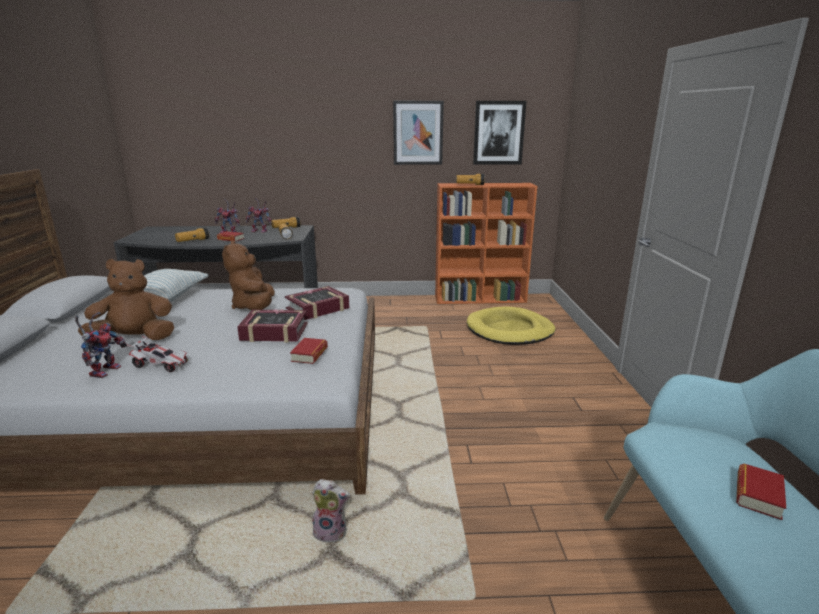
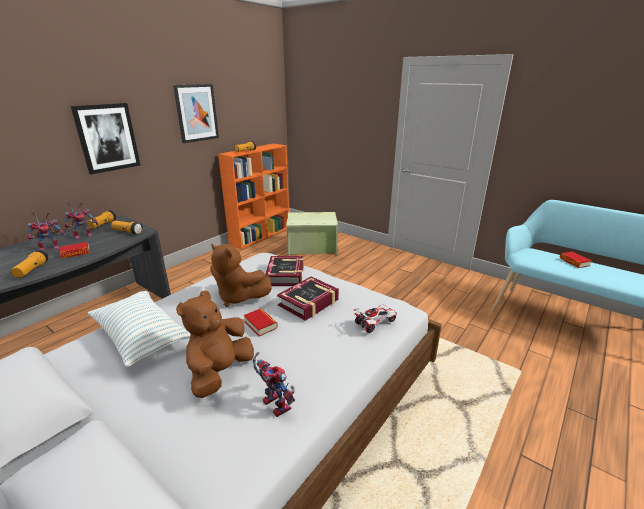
camera: 50 degrees left, 5 degrees up
(161, 365) = (302, 369): toy car -> toy car (375, 323)
(309, 354) = (366, 302): book -> book (260, 325)
(331, 532) = (443, 397): plush toy -> none
(498, 133) = (250, 108): picture -> picture (107, 138)
(510, 330) = (312, 248): yellow dog bed -> green storage box

